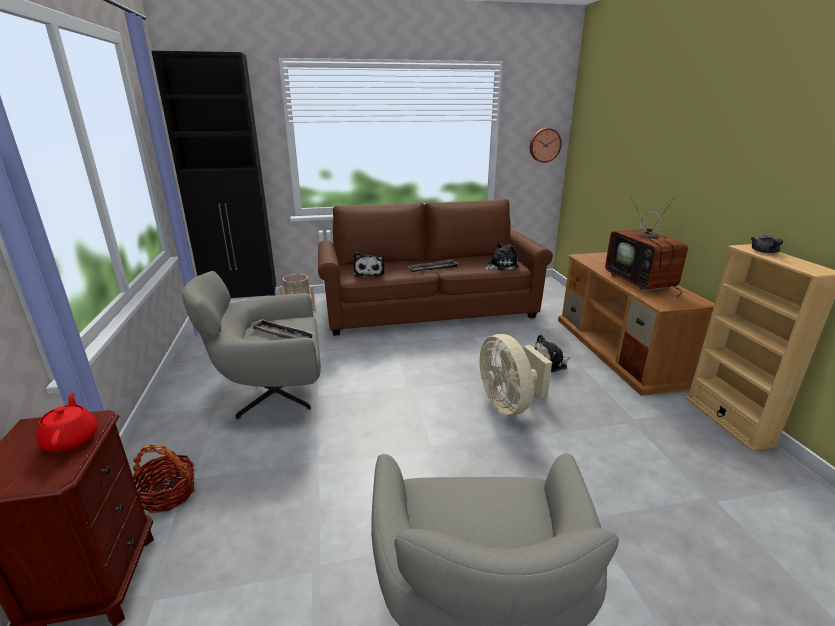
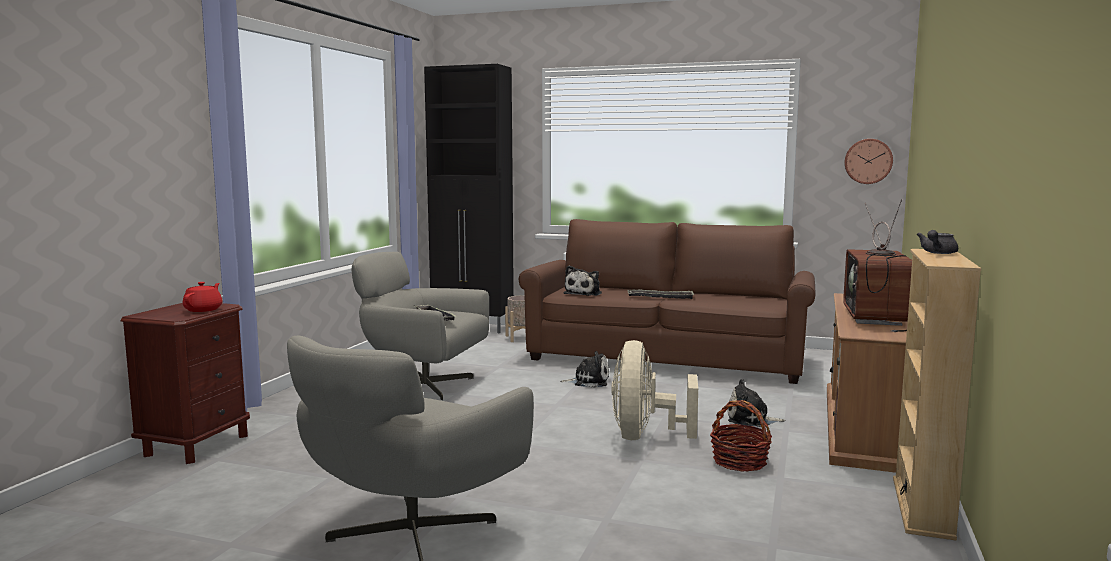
camera: 30 degrees right, 15 degrees down
(168, 494) = (280, 419): basket -> basket (740, 462)
(500, 266) = (752, 304): plush toy -> plush toy (589, 381)

